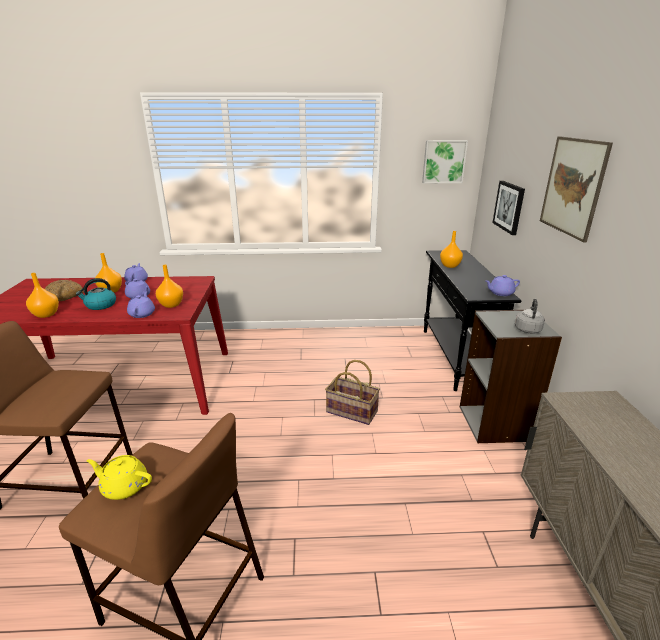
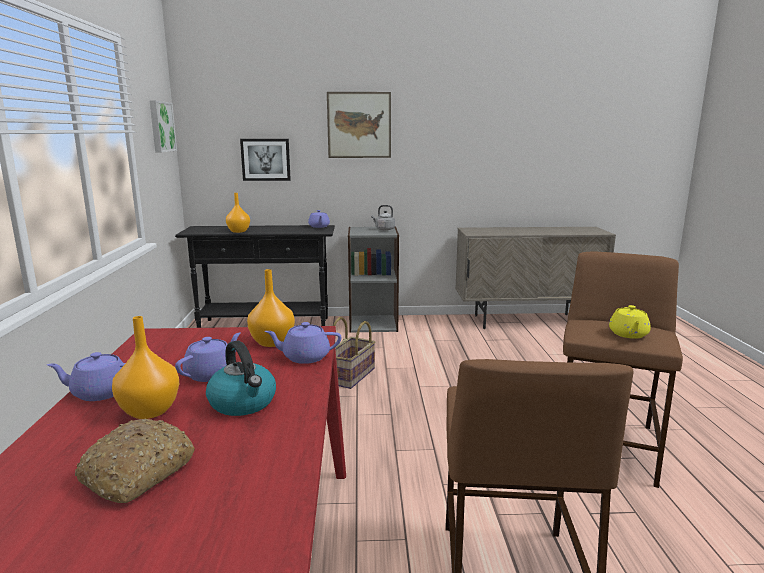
camera: 90 degrees left, 10 degrees down
(46, 314) = (276, 458): orange vase -> none

